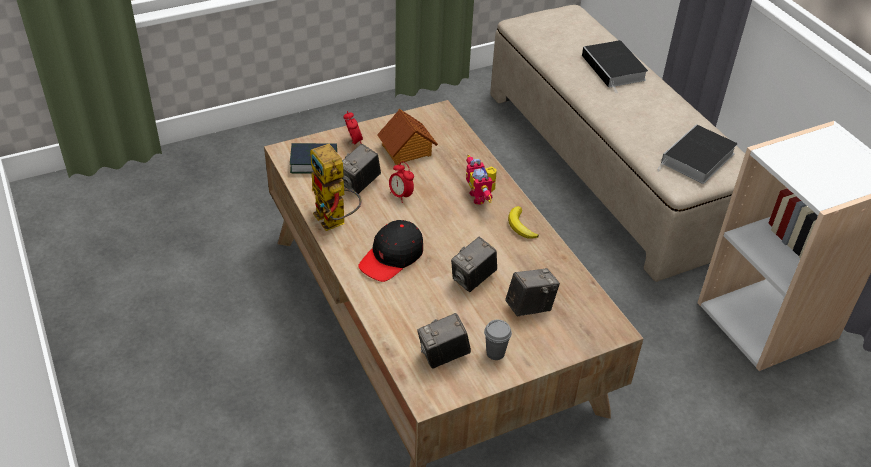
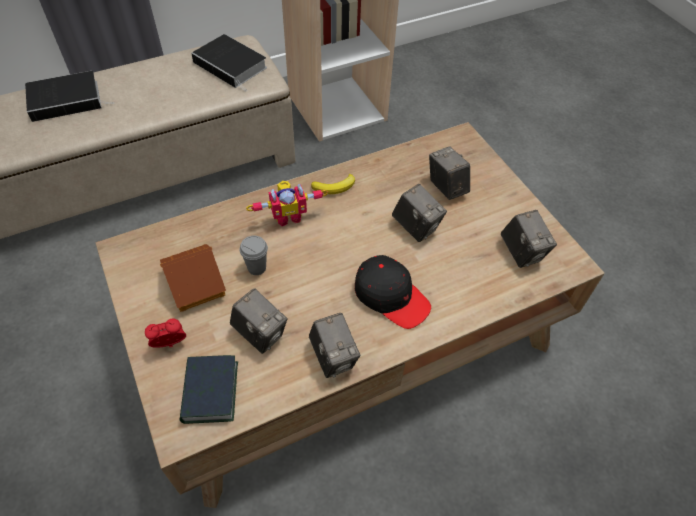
camera: 90 degrees left, 10 degrees up
(335, 222) = (333, 357): toy robot -> camera
(401, 196) = (285, 289): alarm clock -> none
(495, 353) = (508, 214): grey cup -> grey cup (257, 268)

